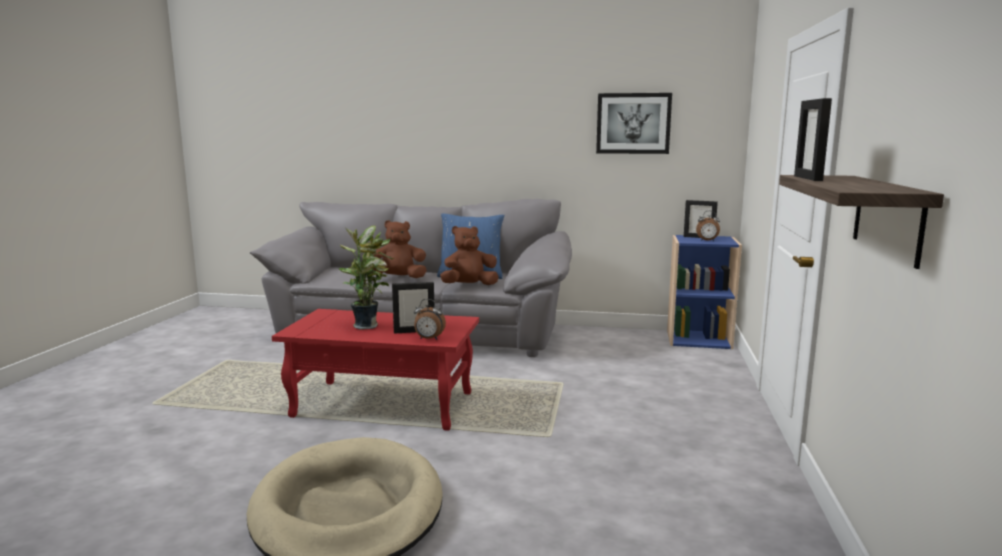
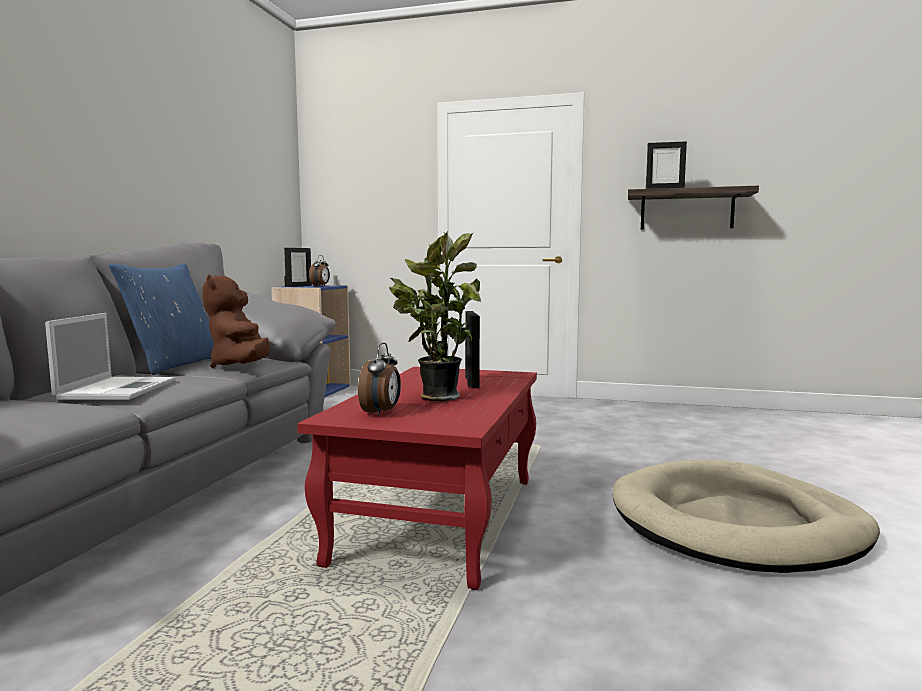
camera: 85 degrees left, 5 degrees down
(398, 278) = (119, 389): brown plush toy -> laptop
(429, 339) = (507, 378): alarm clock -> alarm clock (381, 412)
(633, 123) = (233, 156): picture -> none

